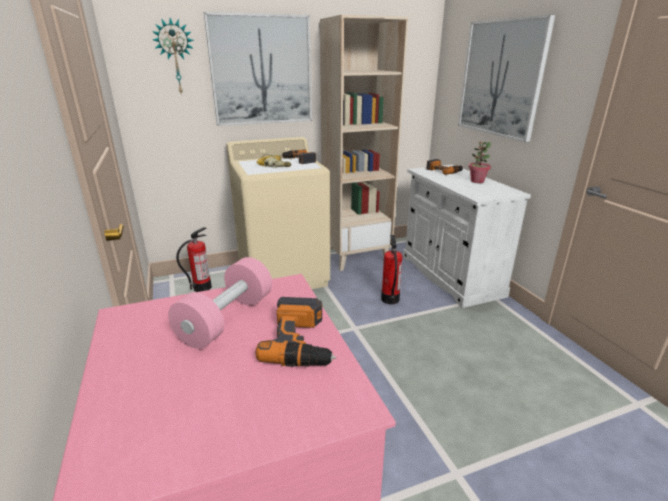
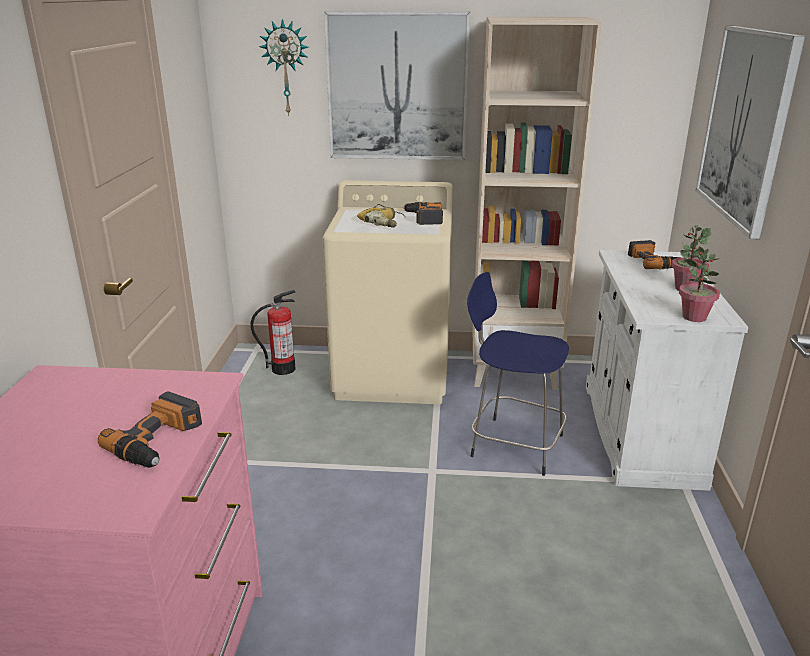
camera: 25 degrees right, 0 degrees up
(226, 319) = (122, 402): pink dumbbell -> none
(390, 299) = (513, 444): fire extinguisher -> blue stool
(500, 194) = (694, 317): none -> potted plant

